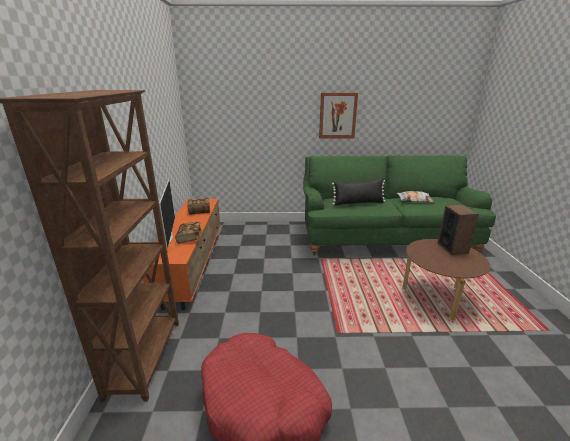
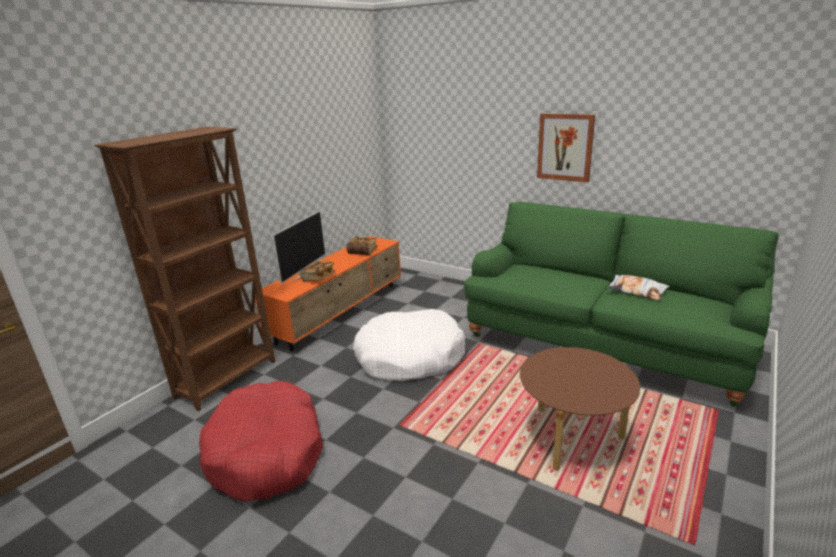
camera: 35 degrees right, 0 degrees up
(286, 282) = (409, 357): none -> white dog bed
(358, 203) = (542, 278): black pillow -> none
(452, 248) = (606, 371): speaker -> none

